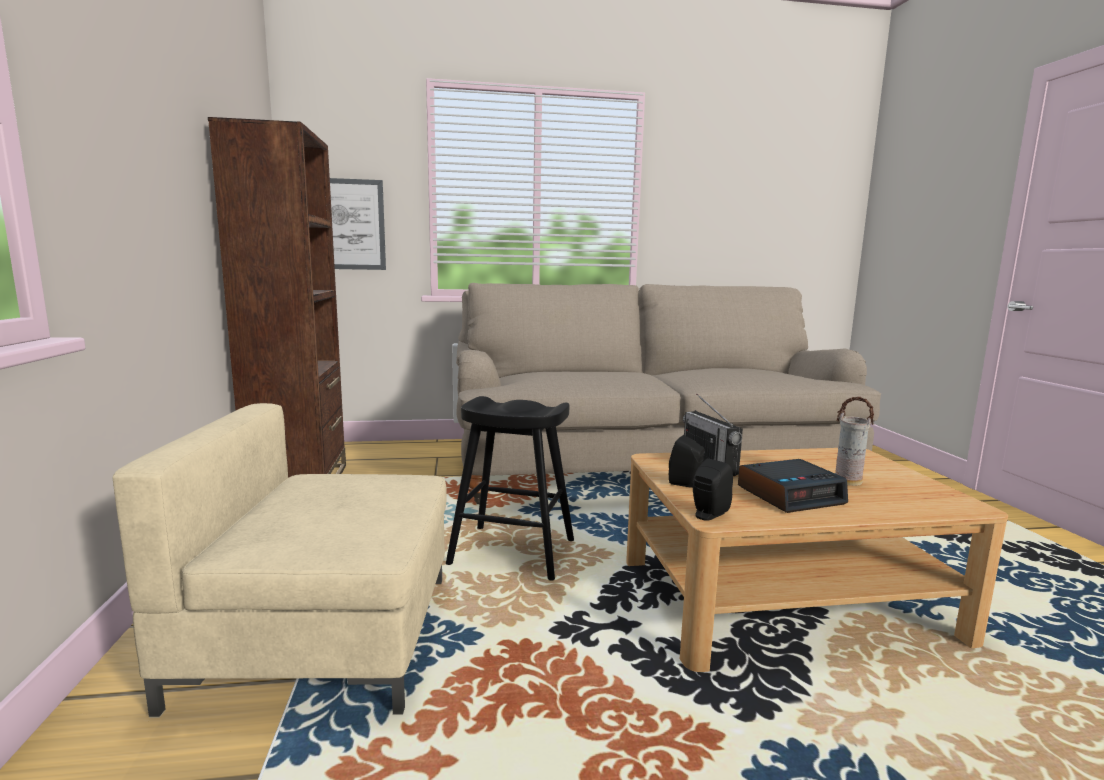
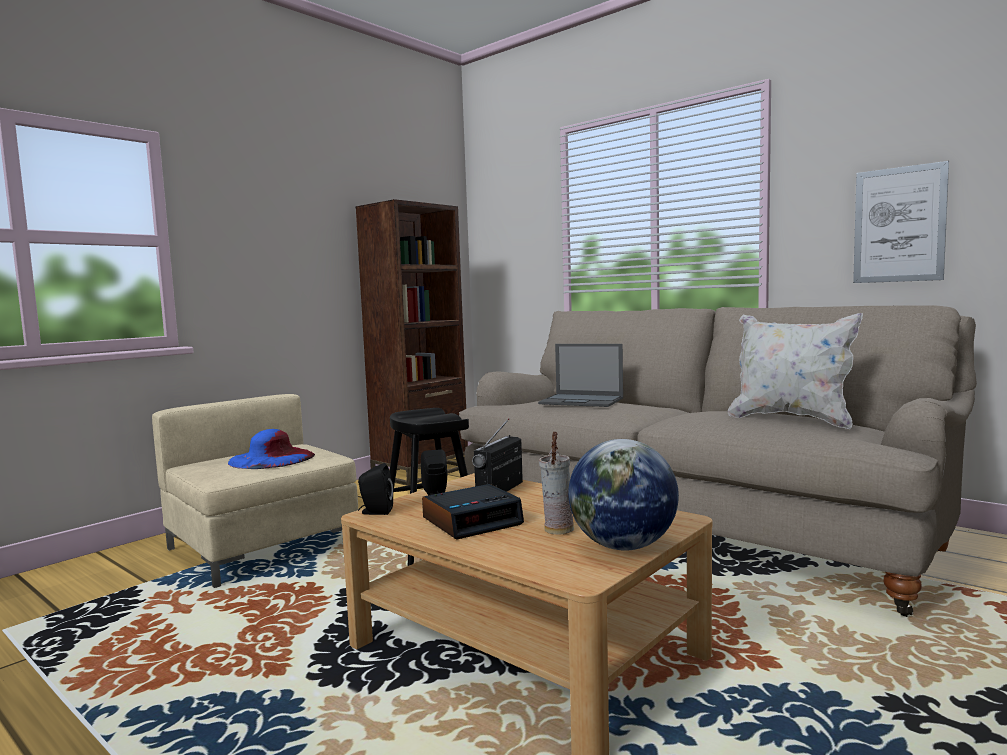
camera: 50 degrees right, 5 degrees down
(345, 501) = (272, 458): none -> blue hat
(352, 224) = (510, 263): picture -> picture (899, 225)
(584, 373) = (582, 401): none -> laptop
(758, 371) = (791, 420): none -> white pillow
(790, 494) = (472, 521): alarm clock -> alarm clock turned 60 degrees counterclockwise
(906, 479) = (622, 546): none -> globe

